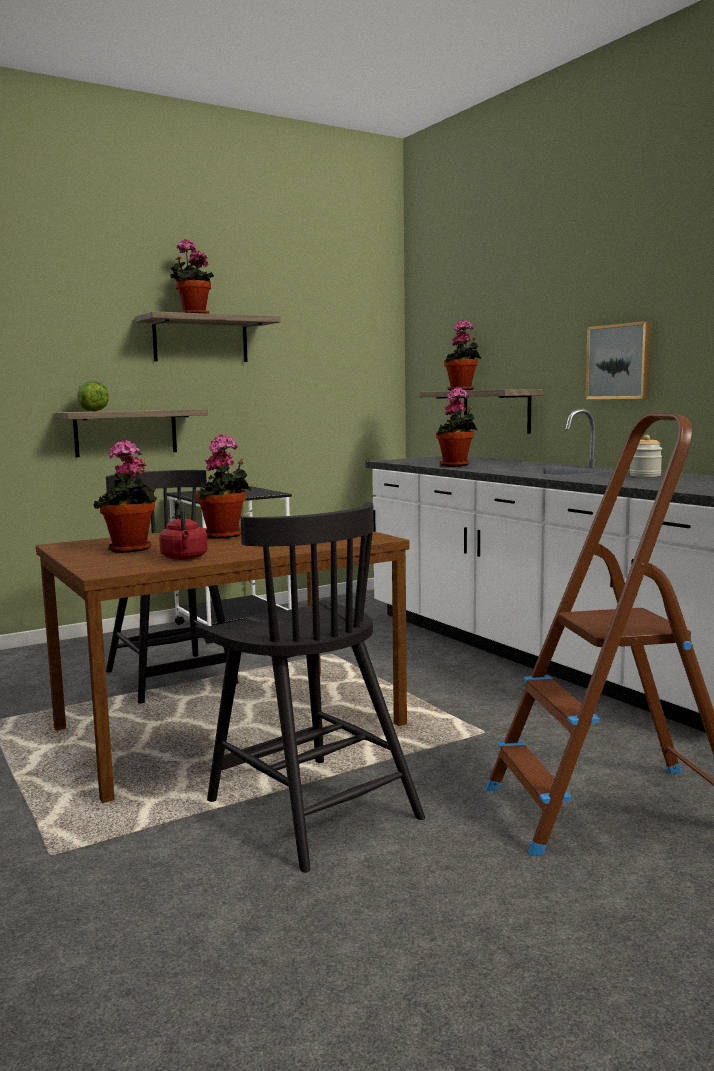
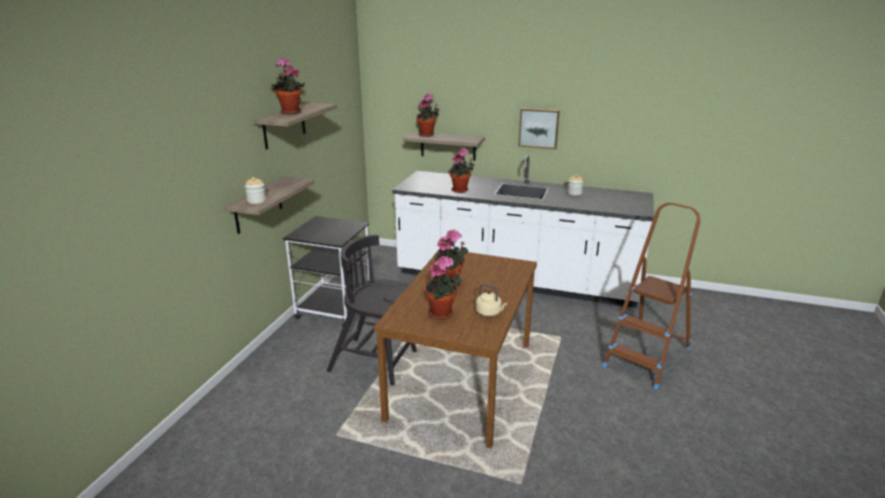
camera: 40 degrees left, 15 degrees up
(92, 411) = (256, 201): lettuce -> jar
(184, 558) = (489, 313): red kettle -> beige kettle
(309, 807) = (565, 406): black chair -> none

